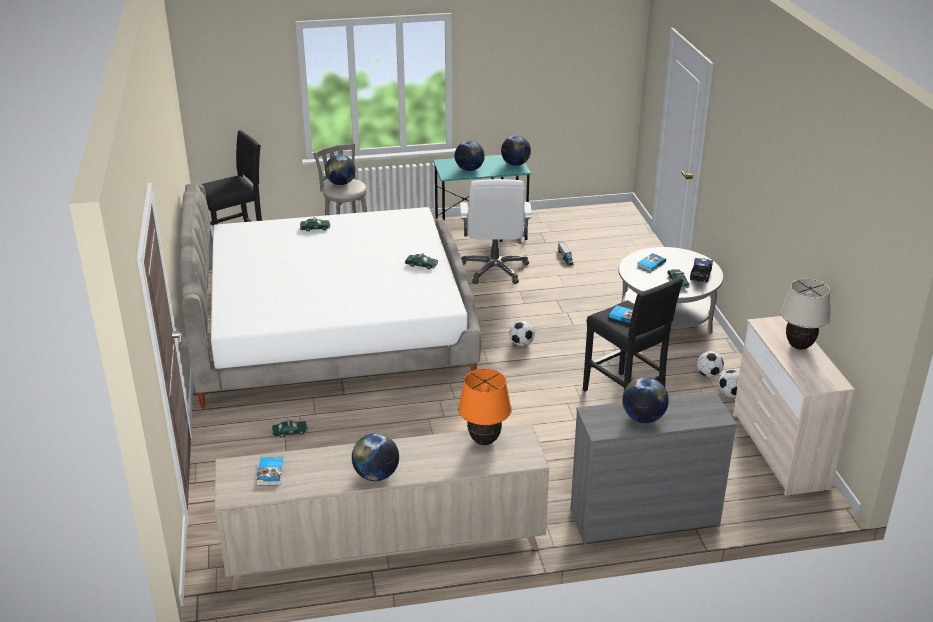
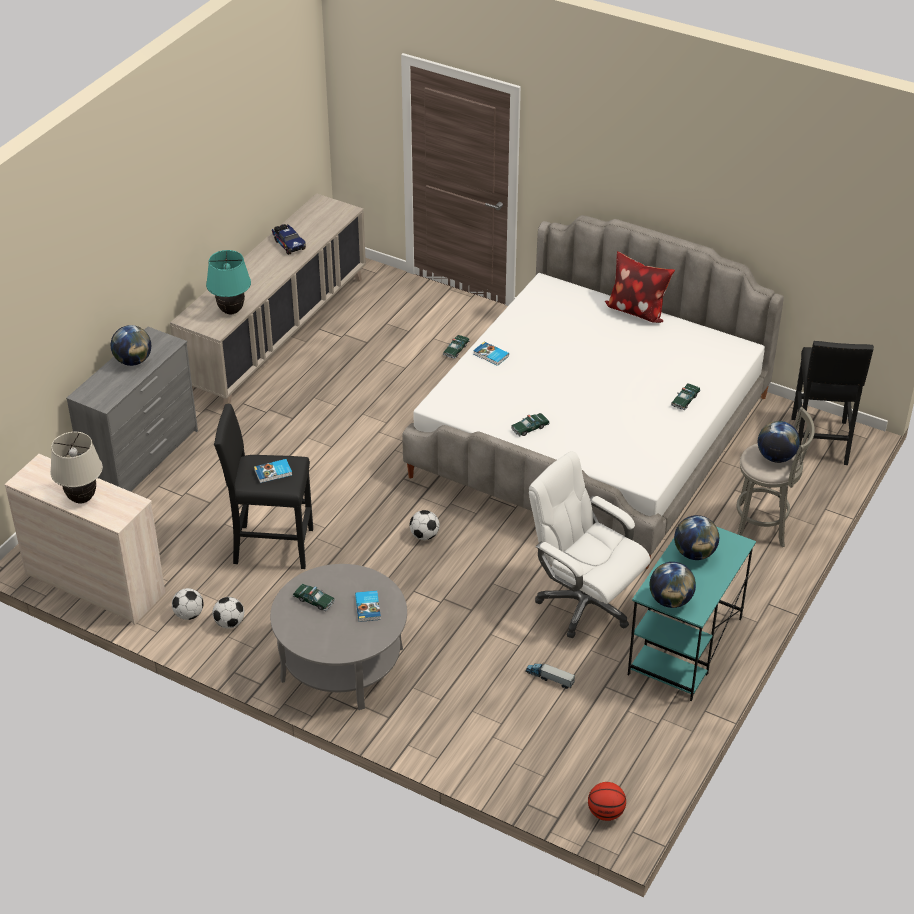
camera: 130 degrees right, 10 degrees up
(223, 279) = (636, 310): none -> pillow
(271, 473) = (320, 221): book -> book (490, 355)
(376, 475) = (261, 255): globe -> none
(484, 441) = (231, 311): orange table lamp -> turquoise table lamp
(620, 214) = (605, 812): none -> basketball
(700, 276) = (303, 625): toy truck -> toy truck (288, 244)

